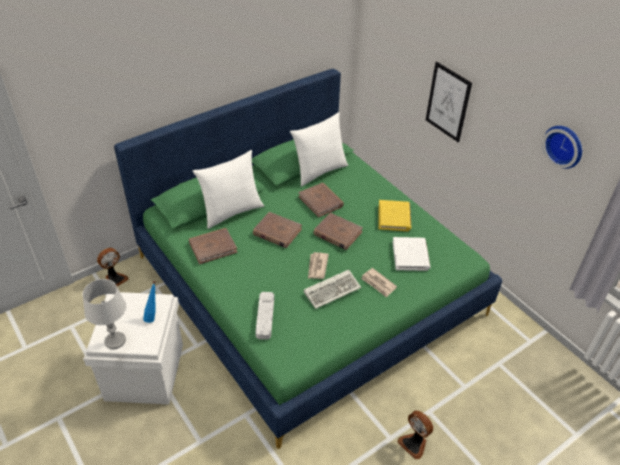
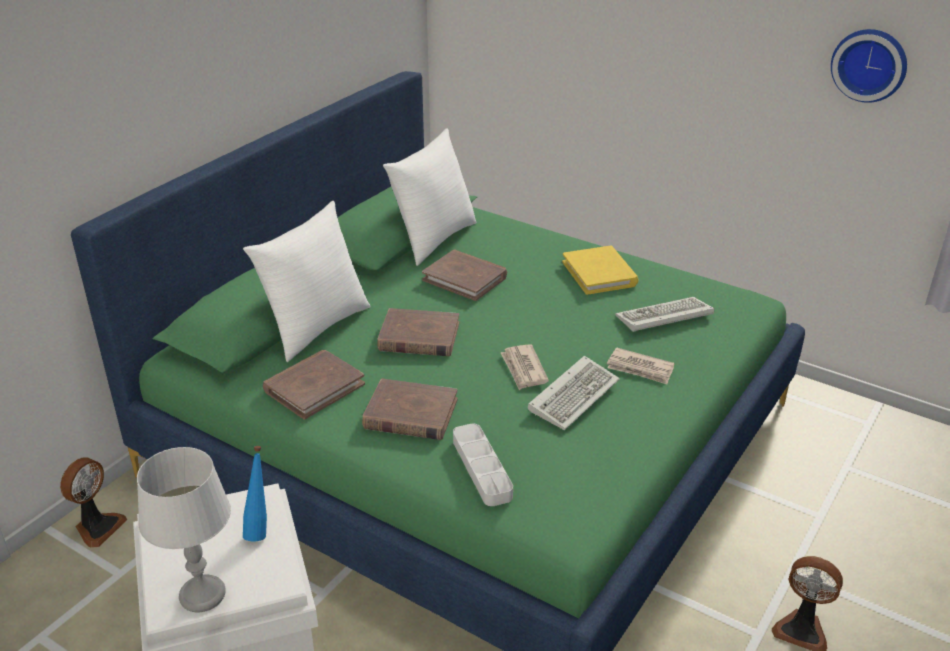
camera: 20 degrees left, 10 degrees down
(337, 233) = (524, 315): brown book -> brown book (410, 414)
(410, 255) = (662, 318): white book -> keyboard
(448, 102) = (632, 67): picture -> none

